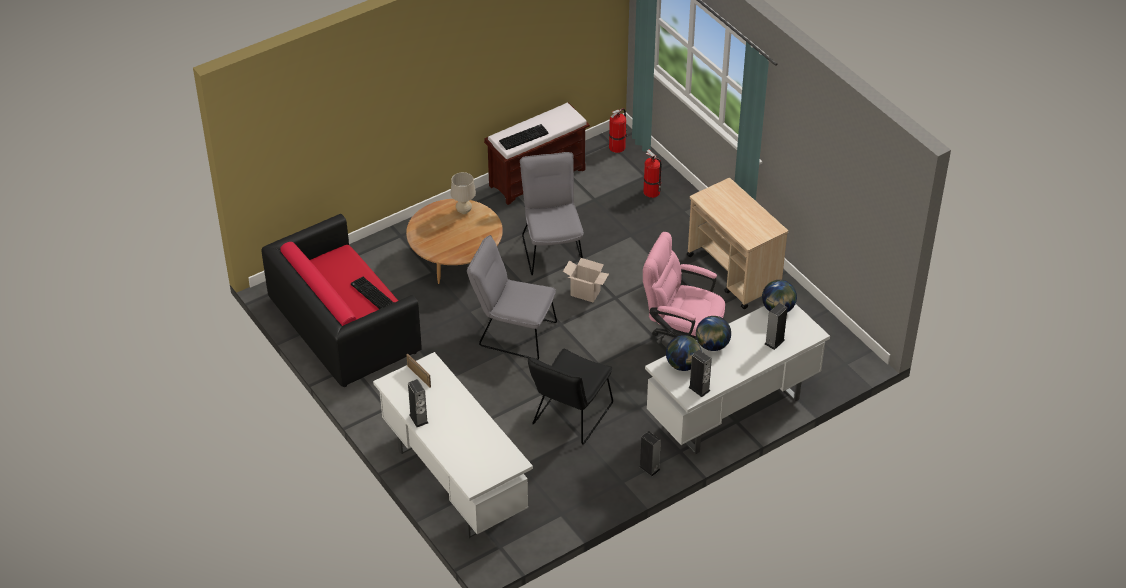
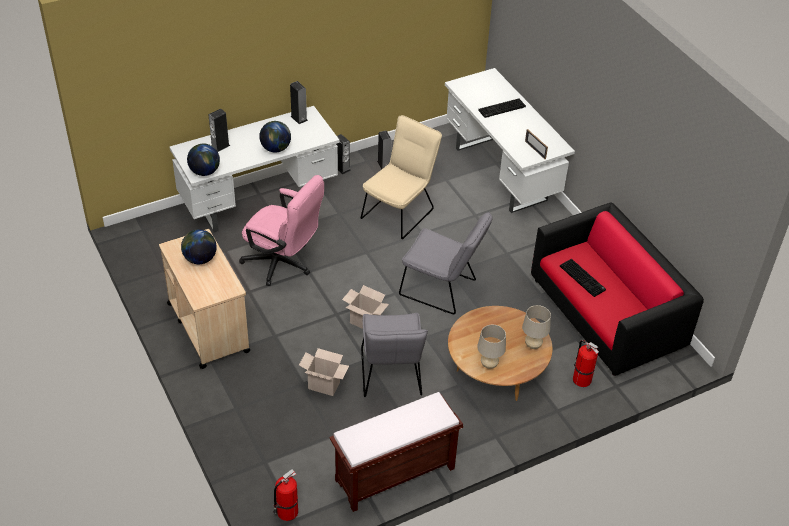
camera: 175 degrees left, 0 degrees up
(418, 419) = (534, 120): speaker -> speaker (384, 164)
(424, 230) = (533, 345): none -> beige table lamp
(524, 137) = (414, 414): keyboard -> keyboard (501, 109)
(569, 417) = (400, 211): black chair -> beige chair
(610, 236) = (325, 385): none -> cardboard box
(652, 192) = (262, 437): fire extinguisher -> fire extinguisher (581, 379)
(683, 365) = (306, 136): globe -> globe (200, 259)

